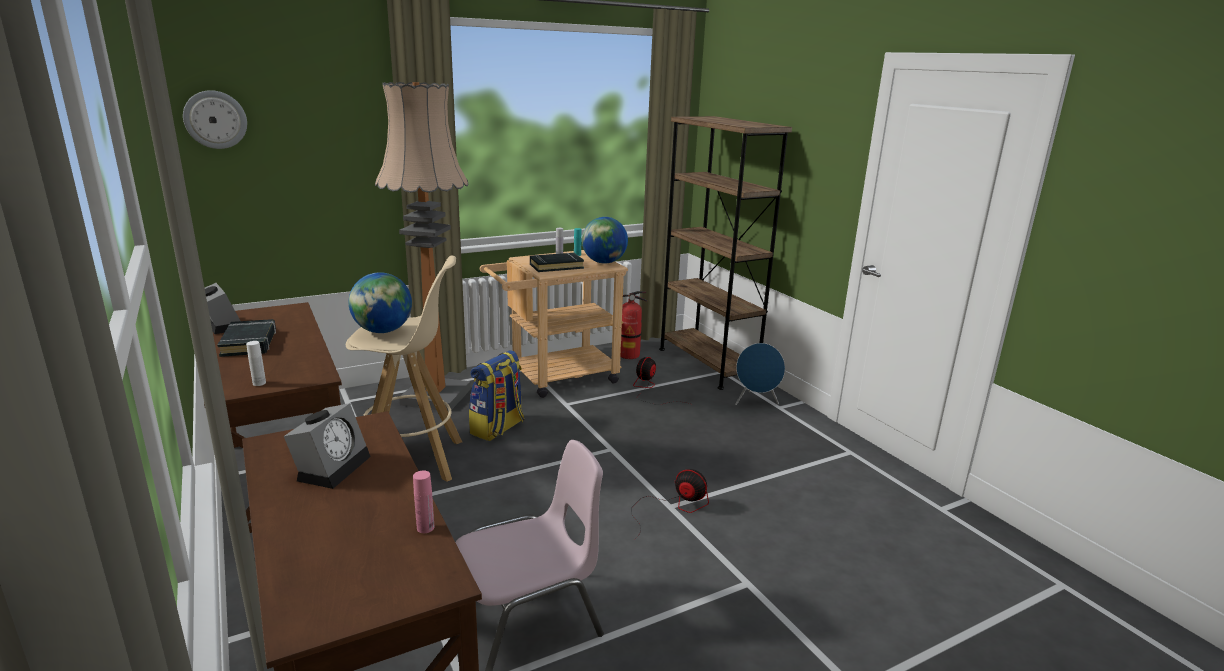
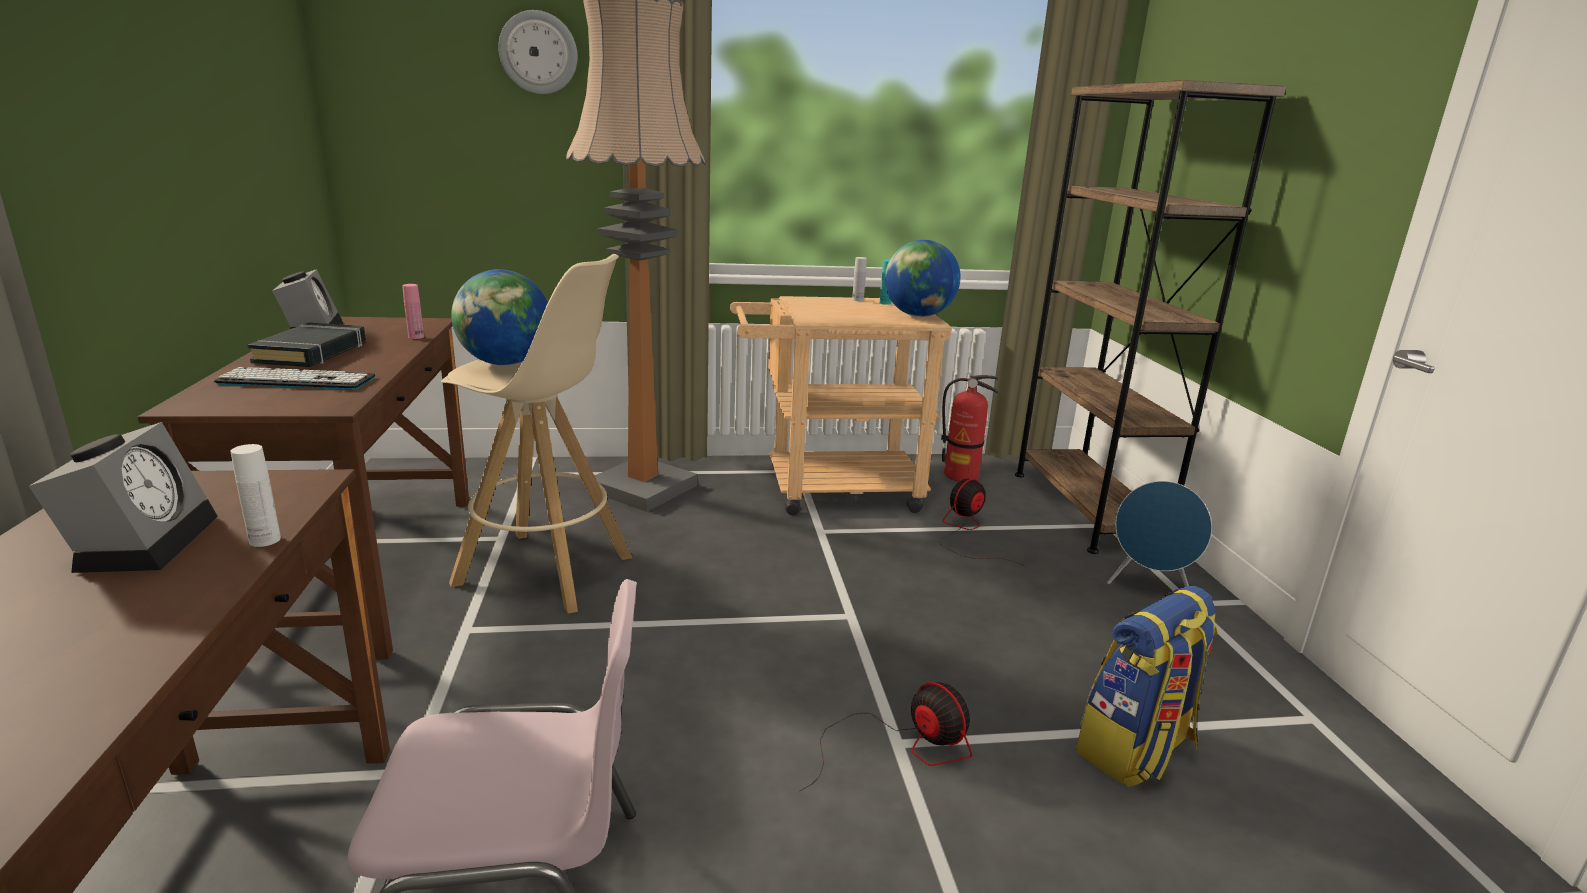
camera: 20 degrees right, 0 degrees up
(215, 119) = (378, 54): wall clock -> wall clock (538, 52)
(259, 383) = (244, 402): white bottle -> white bottle (265, 540)
(270, 364) = (297, 380): none -> keyboard
(332, 466) = (144, 541): alarm clock -> alarm clock turned 45 degrees counterclockwise
(425, 528) = (102, 699): pink bottle -> pink bottle (416, 337)
(498, 428) = (696, 548): backpack -> backpack (1136, 750)
(556, 266) = (837, 312): black book -> none

